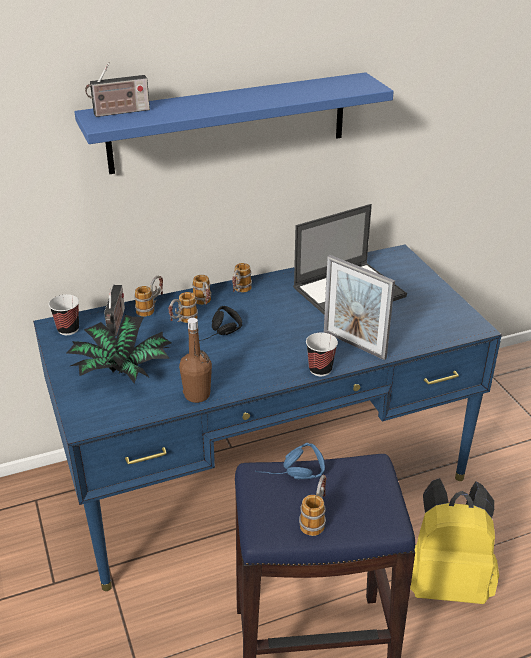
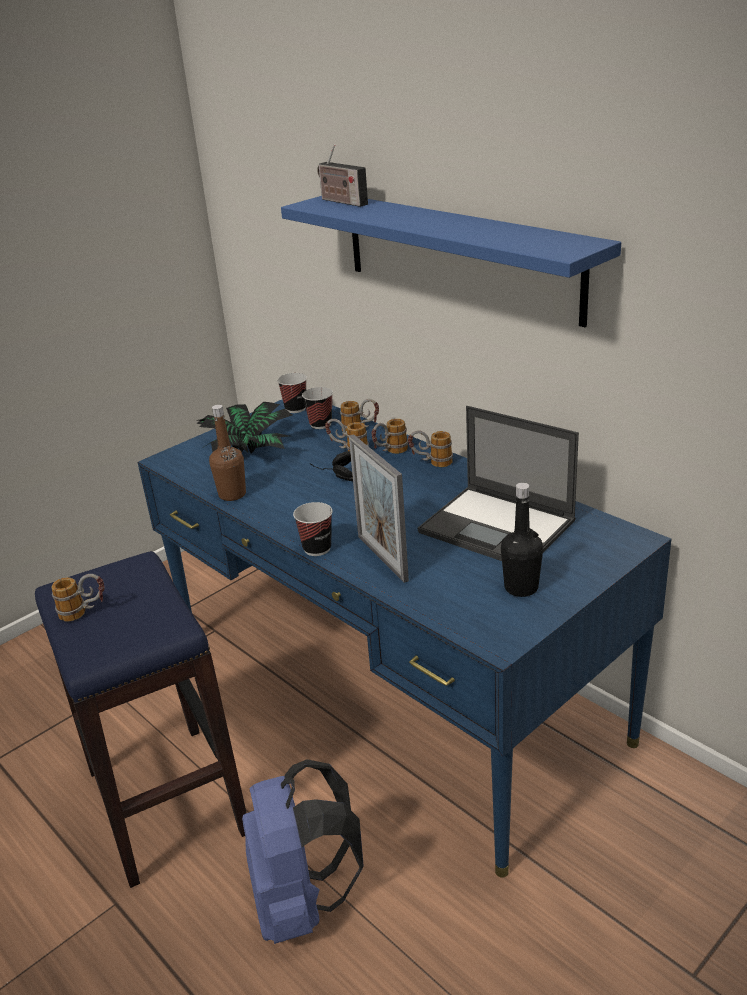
camera: 70 degrees right, 5 degrees down
(116, 323) = (320, 424): radio -> cup
(291, 476) = (139, 582): blue headphones -> none
(354, 345) = (382, 558): picture frame -> picture frame turned 45 degrees counterclockwise
(424, 304) = (521, 587): none -> black bottle
(446, 582) = (302, 901): yellow backpack -> blue backpack

